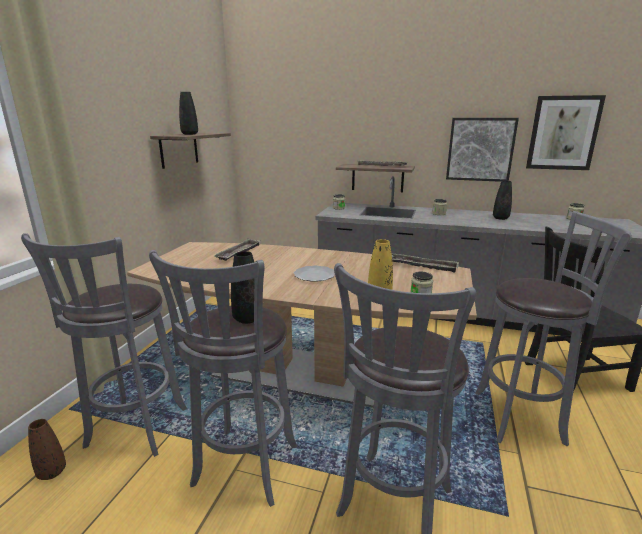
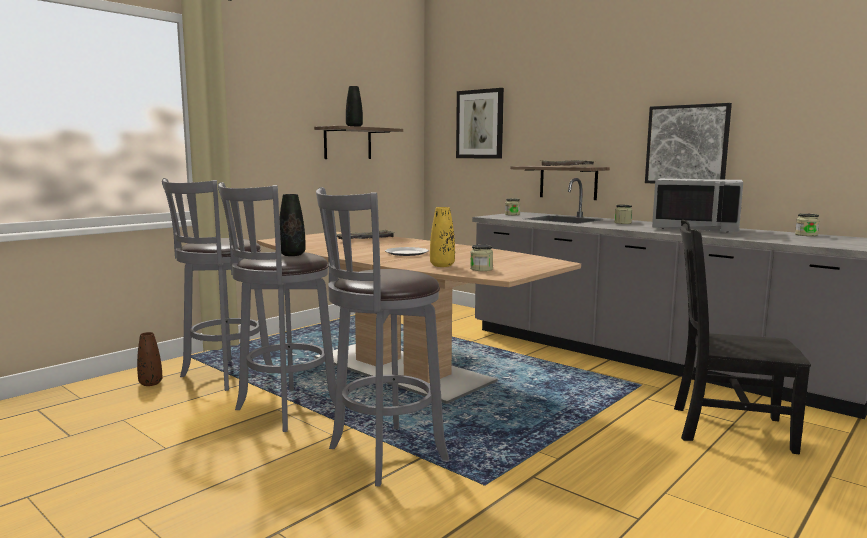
camera: 25 degrees right, 10 degrees down
(421, 266) = (529, 257): tray -> none
(500, 218) = (695, 229): black vase -> grey microwave
(523, 417) = (603, 440): grey stool -> none
(563, 133) = (792, 120): picture -> picture (480, 124)

